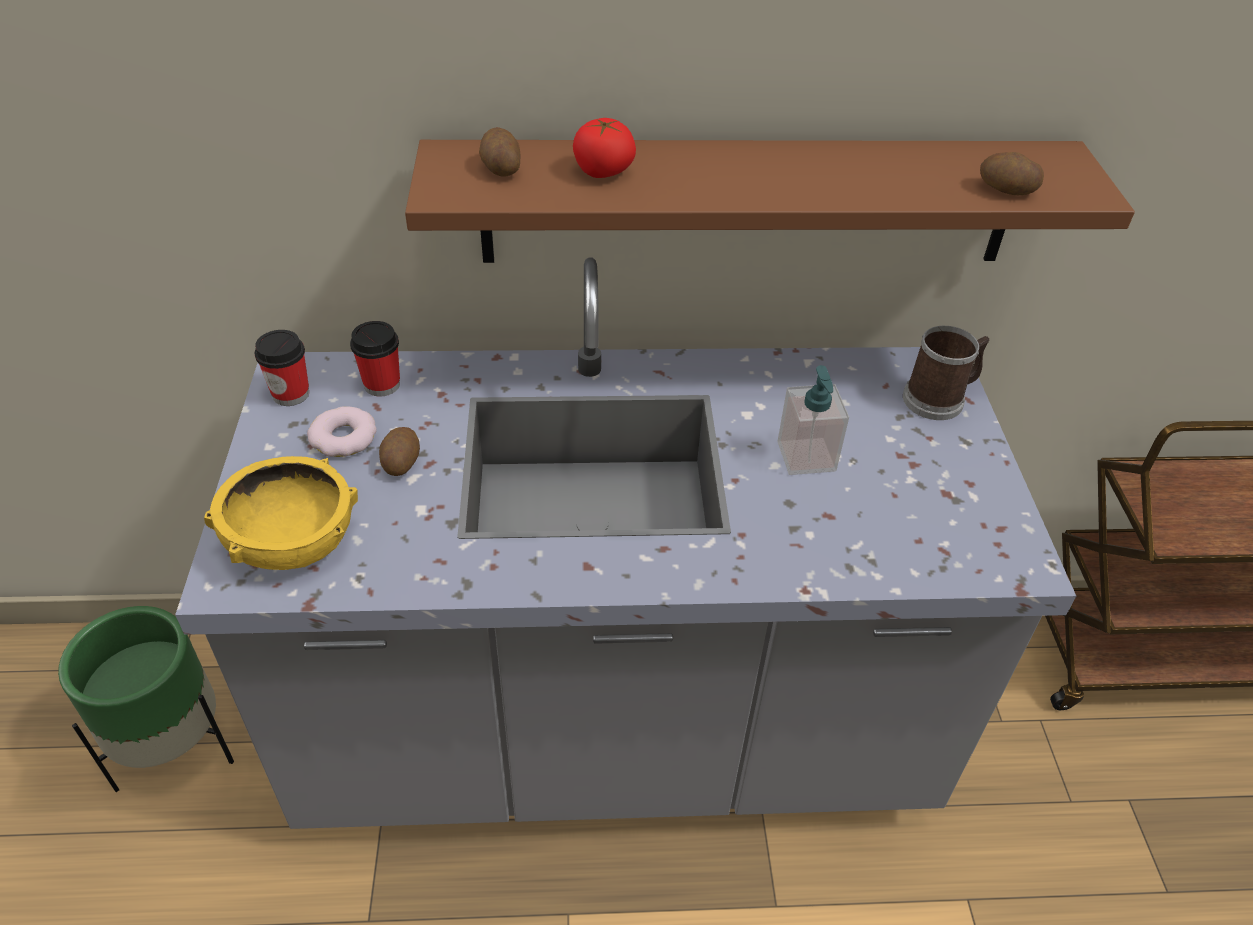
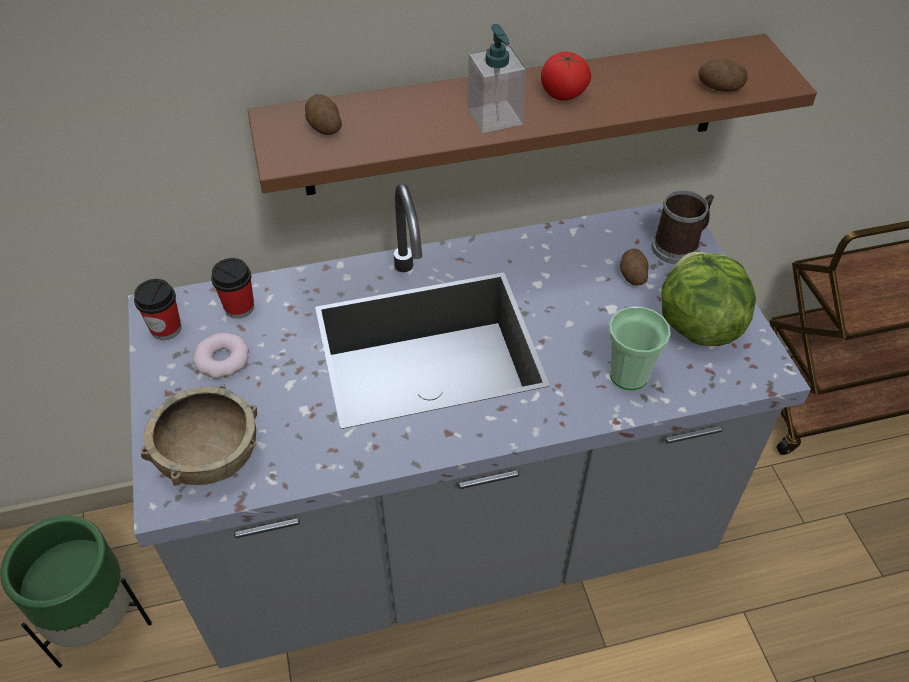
camera: 10 degrees left, 5 degrees up
(292, 540) = (208, 455): yellow bowl -> brown bowl
(400, 462) = (275, 373): potato -> potato (632, 275)
(603, 171) = (407, 117): tomato -> tomato (563, 93)
(806, 456) = (591, 312): soap dispenser -> soap dispenser (495, 117)
(836, 537) = (628, 375): none -> cup
(939, 493) = (696, 325): none -> lettuce

